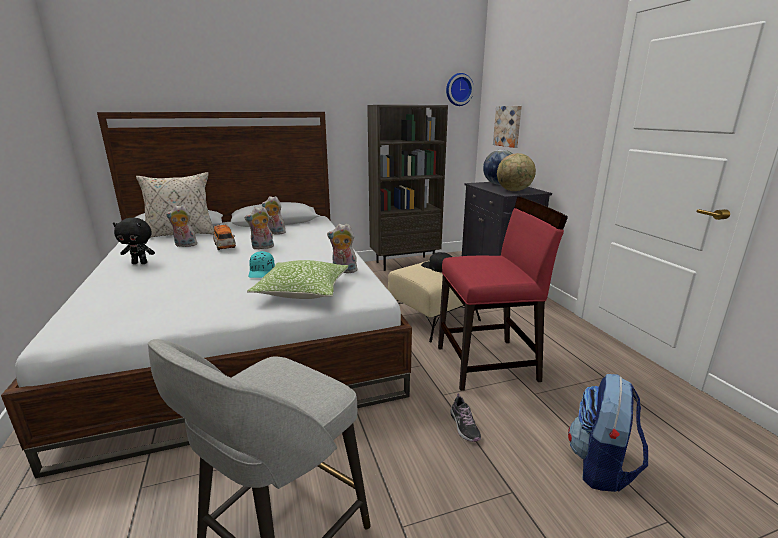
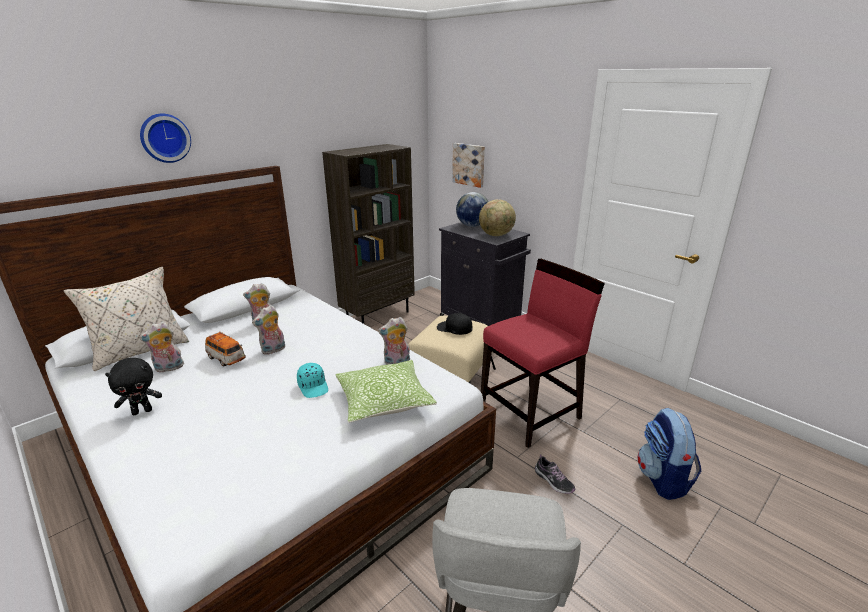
camera: 25 degrees left, 5 degrees up
(458, 89) = (408, 124): wall clock -> wall clock (164, 138)

